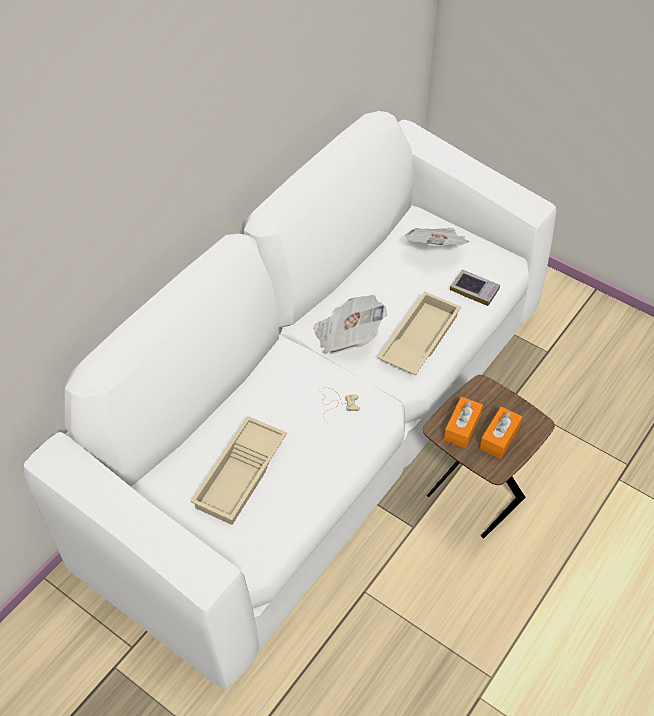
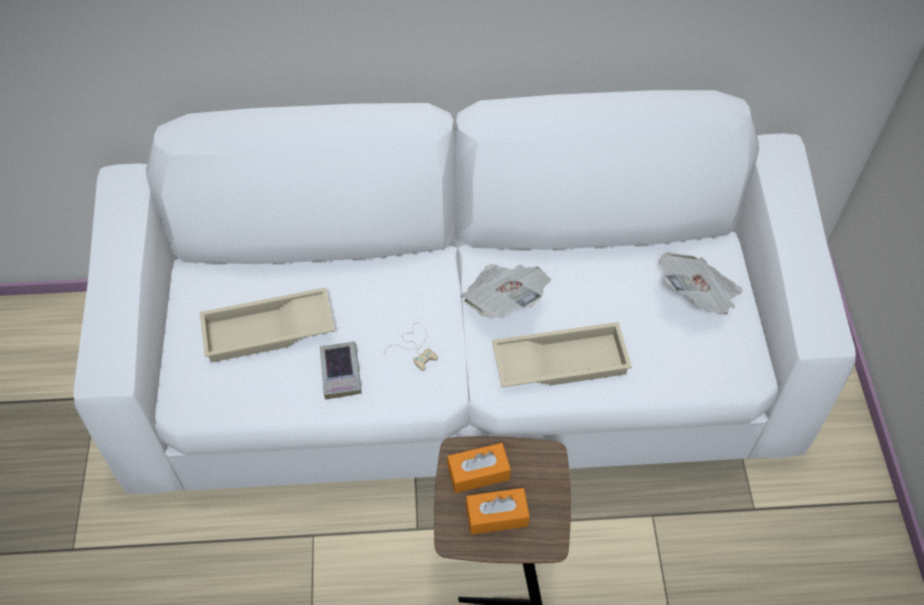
camera: 50 degrees right, 5 degrees up
(474, 290) = (678, 366): book -> book (341, 372)

